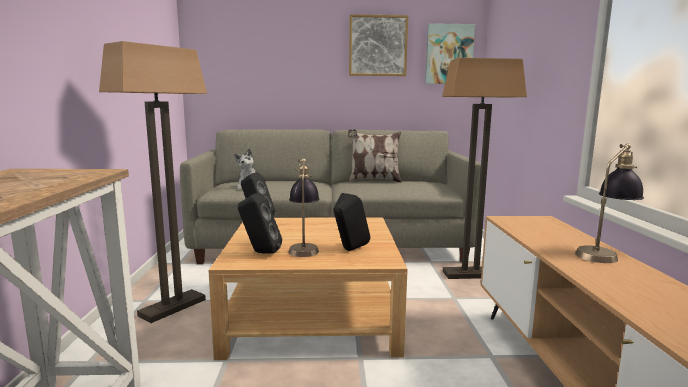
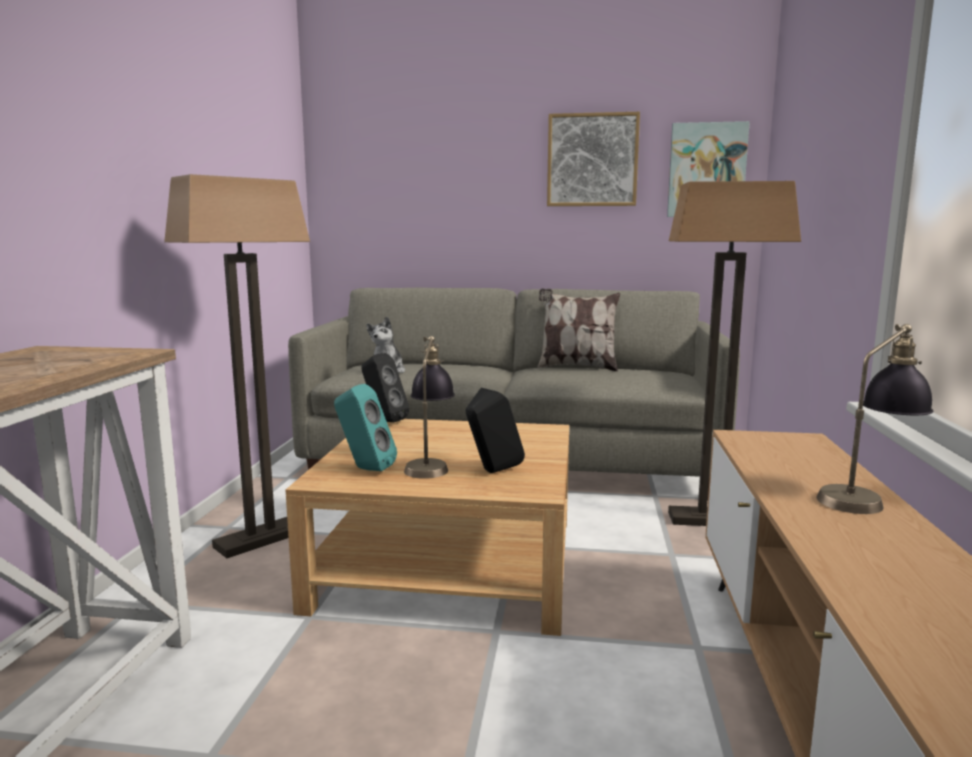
camera: 10 degrees right, 0 degrees up
(260, 252) = (364, 469): black speaker -> turquoise speaker

